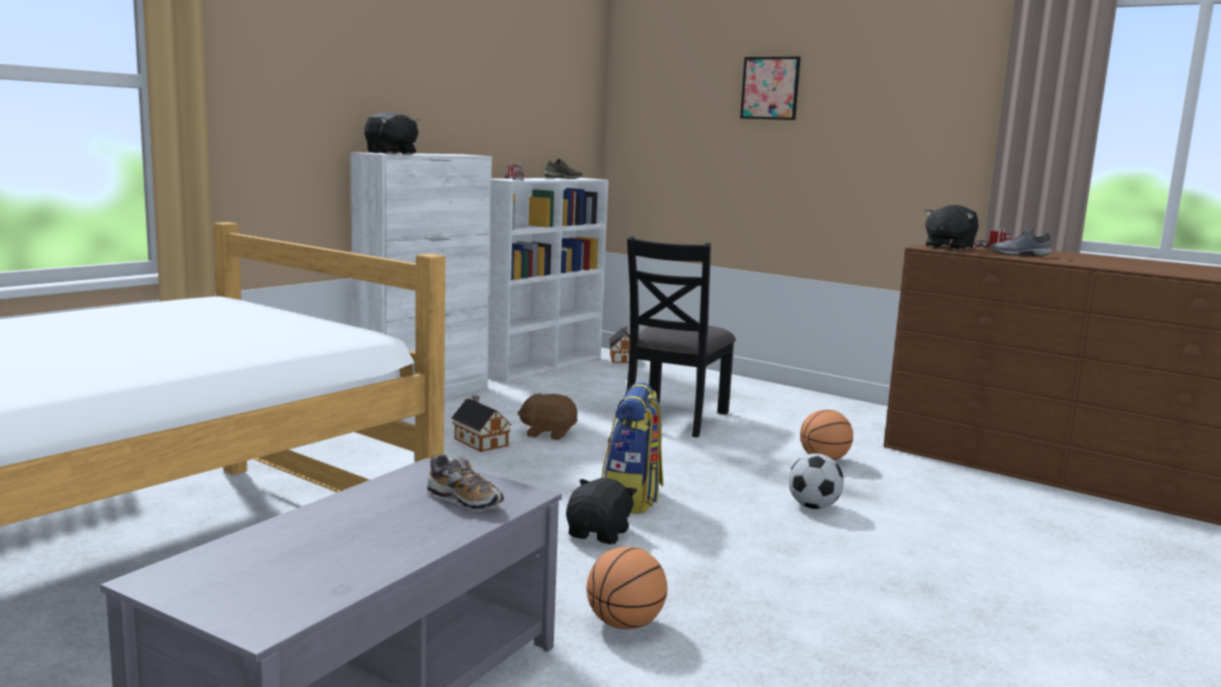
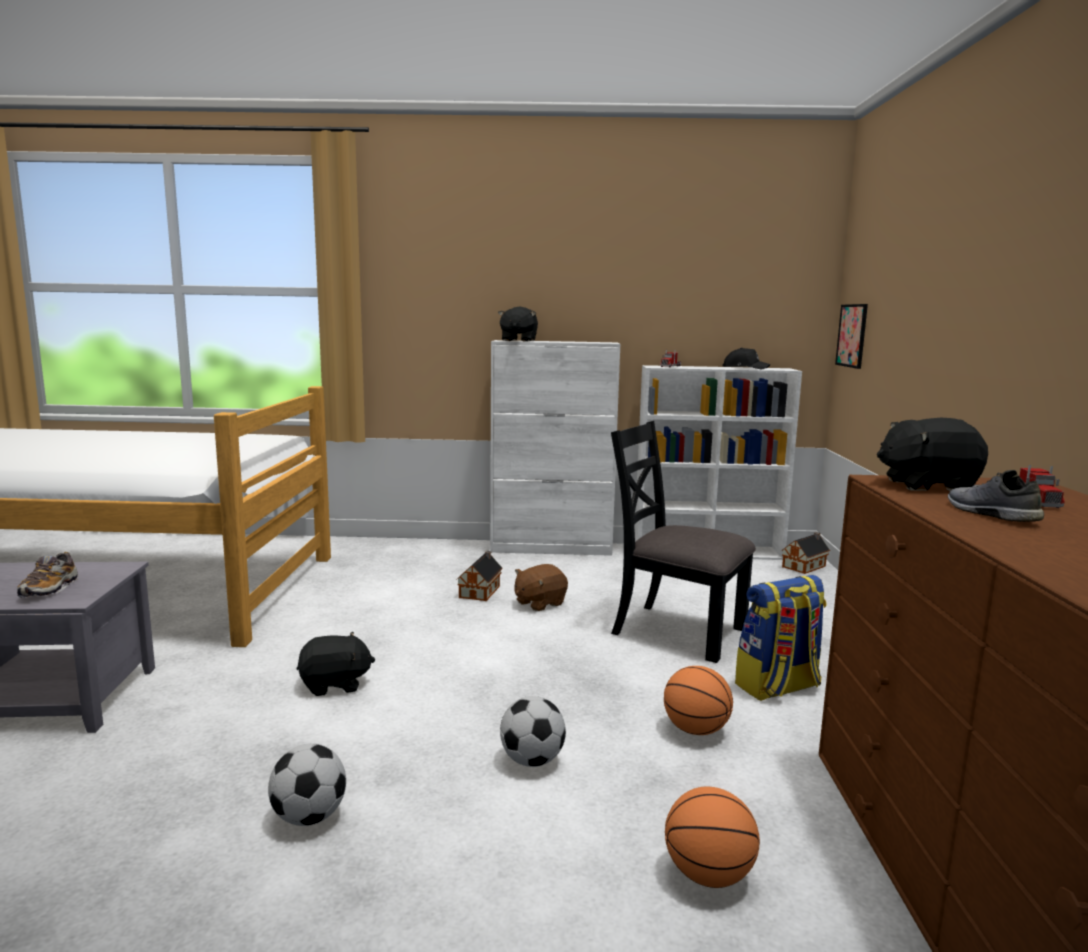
camera: 55 degrees right, 0 degrees up
(548, 433) = (539, 603): brown plush toy -> brown plush toy turned 105 degrees counterclockwise
(563, 178) = (745, 368): grey shoe -> black cap
(625, 624) = (153, 747): basketball -> basketball (708, 875)
(632, 499) = (430, 674): backpack -> backpack (778, 687)
(674, 418) = (677, 631): black chair -> black chair turned 45 degrees clockwise
(770, 88) = (940, 255): picture -> picture (852, 335)
(818, 585) = (308, 817): none -> football

